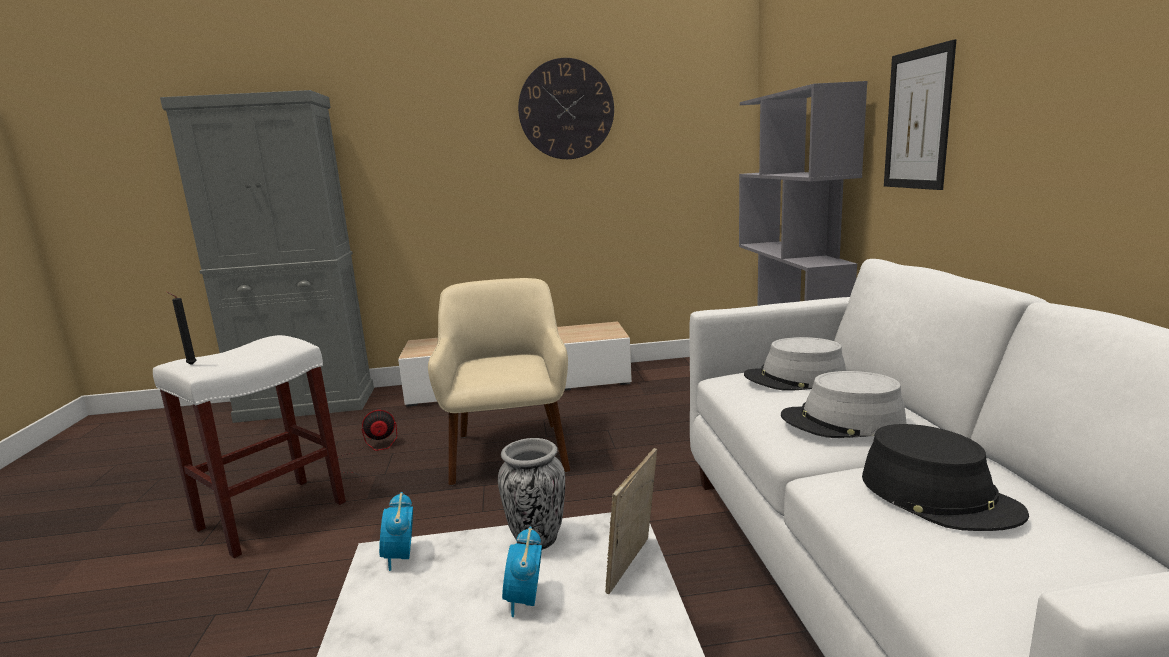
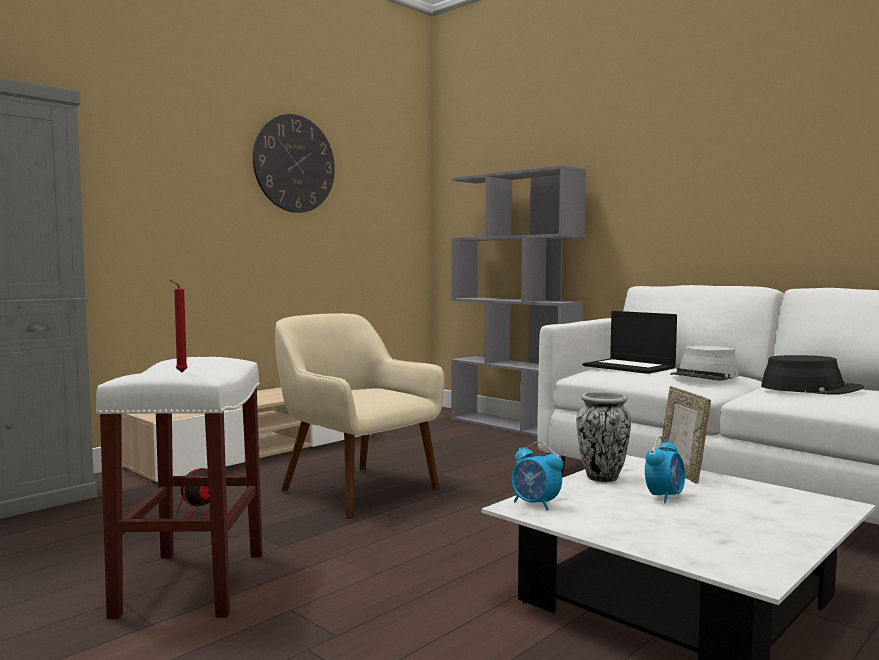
camera: 40 degrees left, 10 degrees down
(190, 365) = (179, 372): black candle -> red candle
(525, 601) = (664, 497): alarm clock -> alarm clock turned 105 degrees counterclockwise
(795, 378) = (630, 367): grey hat -> laptop
(917, 120) = (636, 196): picture -> none

